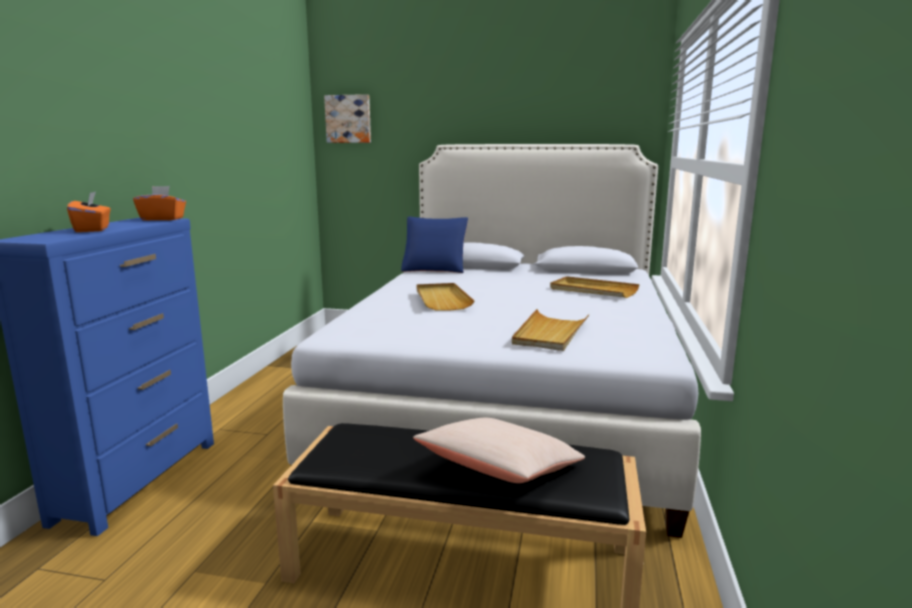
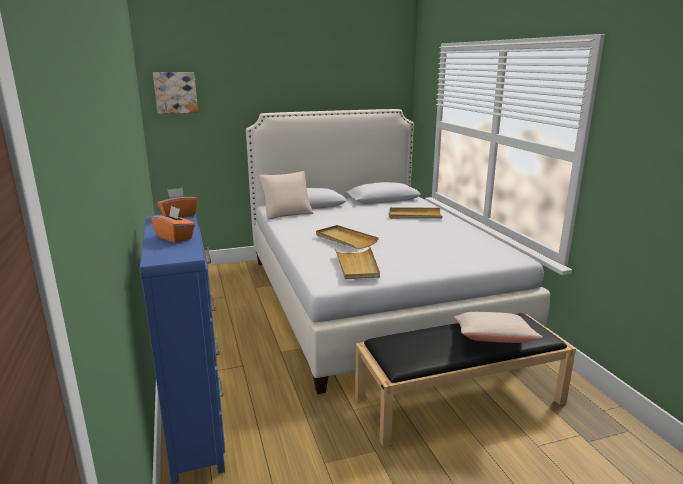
camera: 30 degrees left, 5 degrees up
(435, 269) = (287, 213): blue pillow -> beige pillow
(550, 333) = (445, 252): beige tray -> beige tray (357, 265)

